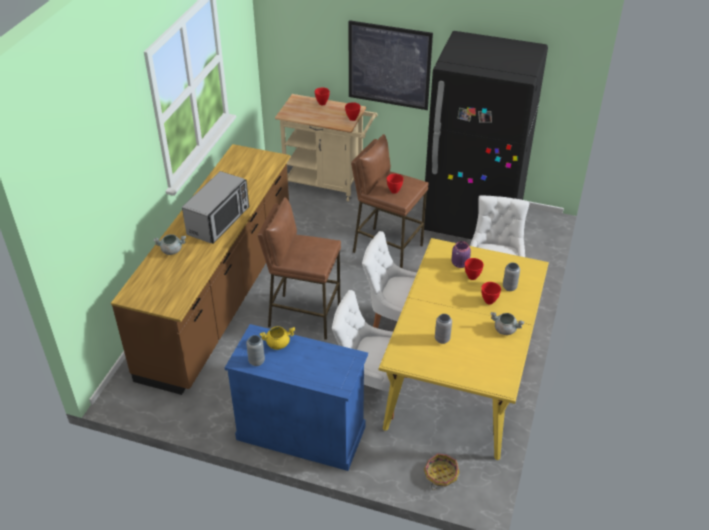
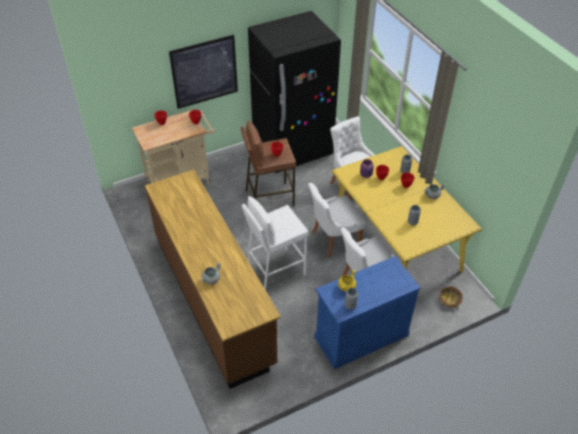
camera: 45 degrees left, 5 degrees up
(219, 221) = (212, 240): microwave -> none
(304, 316) = (275, 270): brown stool -> white stool

